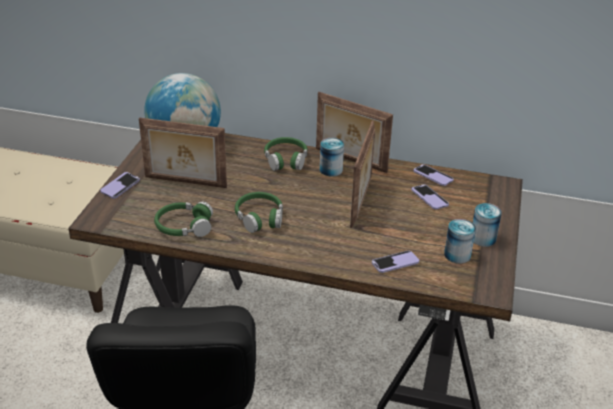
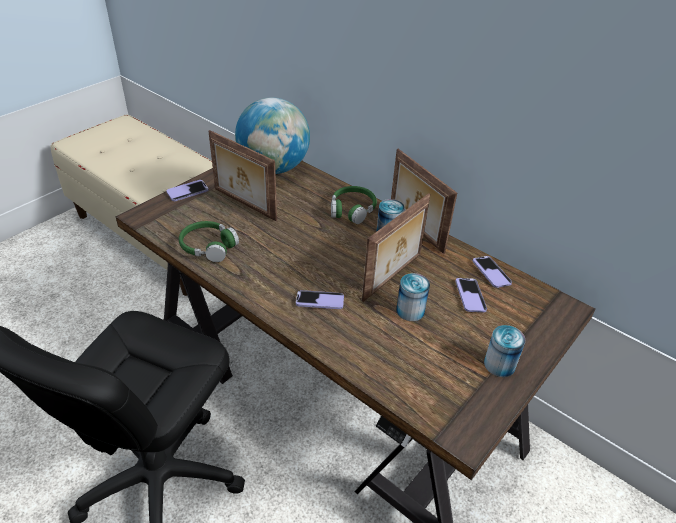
camera: 25 degrees right, 5 degrees up
(259, 217) = (282, 260): green headphones -> none
(395, 263) = (379, 358): phone -> phone (320, 301)
(457, 255) = (455, 374): can -> can (410, 310)

